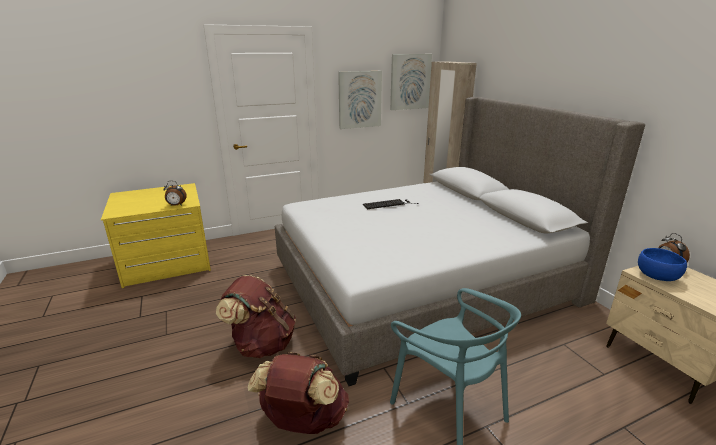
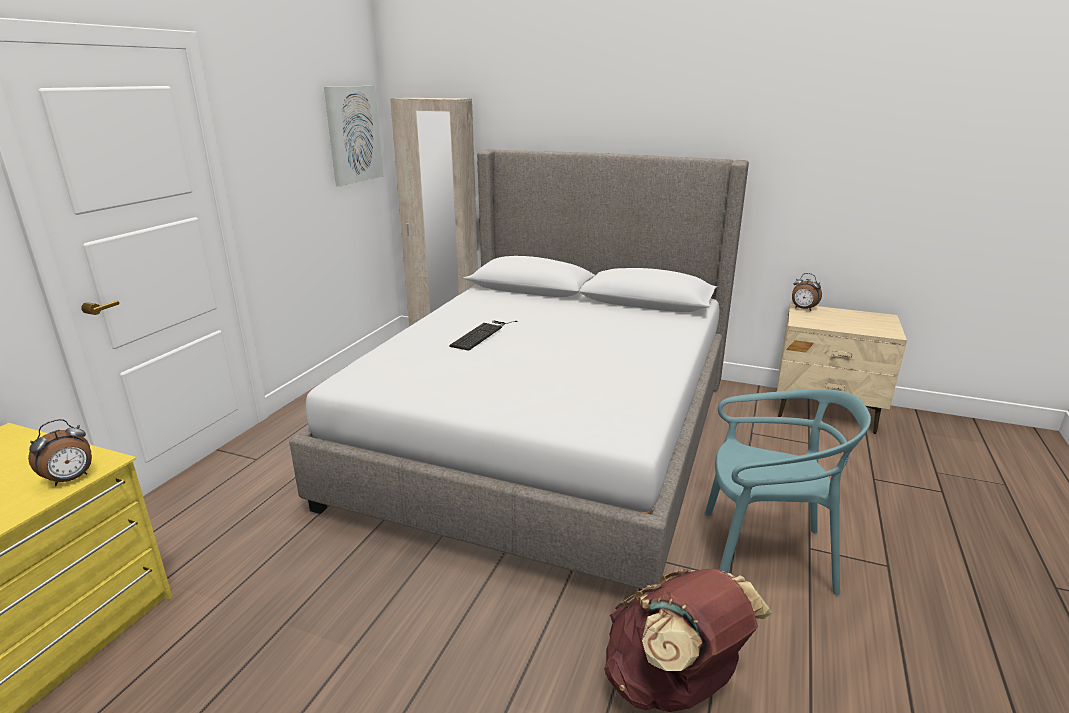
camera: 45 degrees left, 0 degrees up
(262, 344) = (470, 640): brown backpack -> none
(359, 99) = (292, 173): picture -> none
(657, 276) = (815, 321): blue bowl -> none

